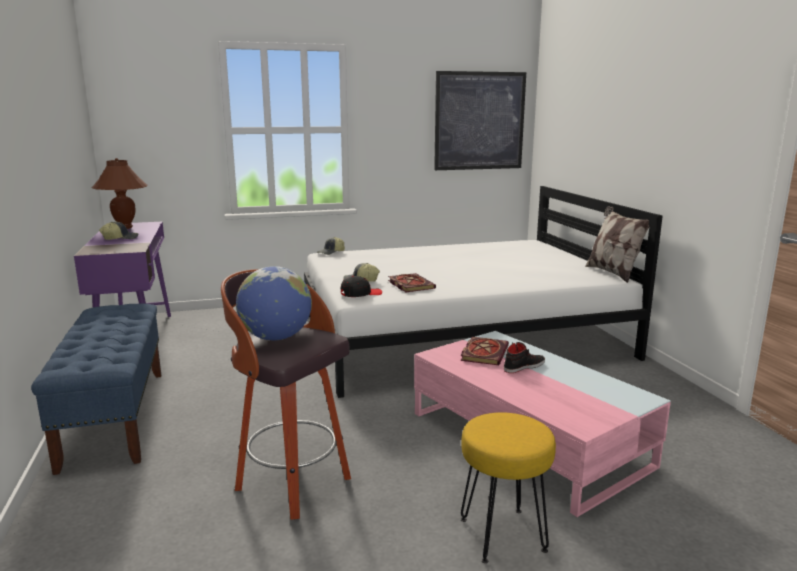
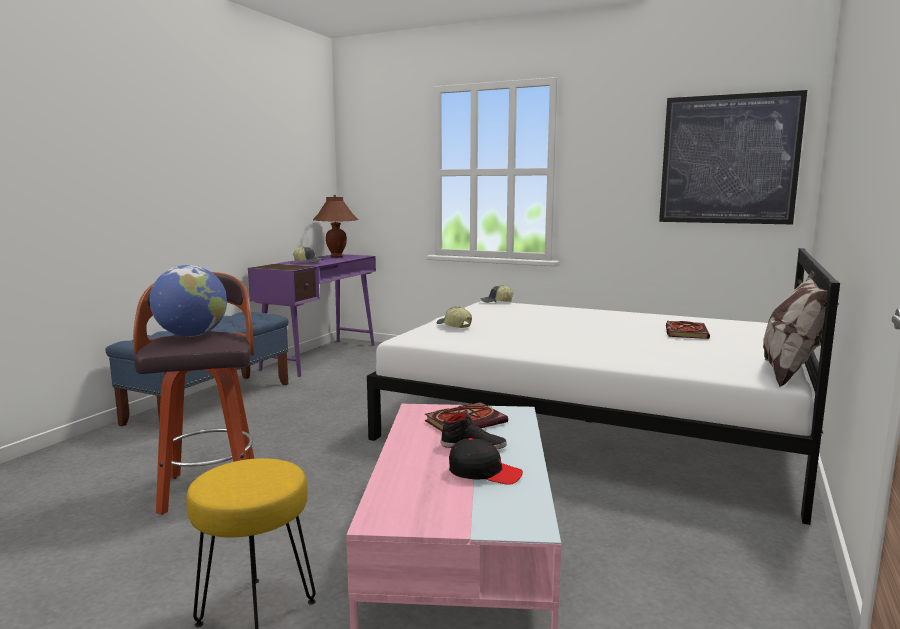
camera: 40 degrees right, 5 degrees down
(360, 294) = (422, 335): black cap -> black cap (484, 472)
(409, 285) = (489, 337): book -> book (685, 332)

